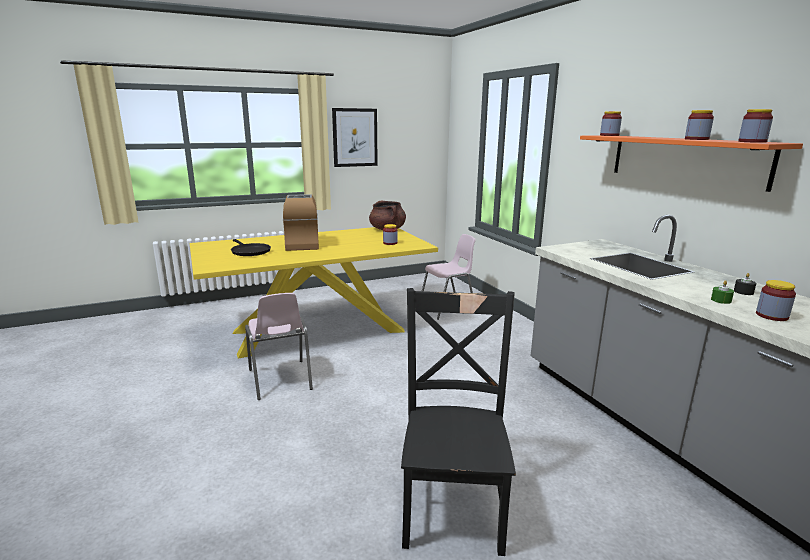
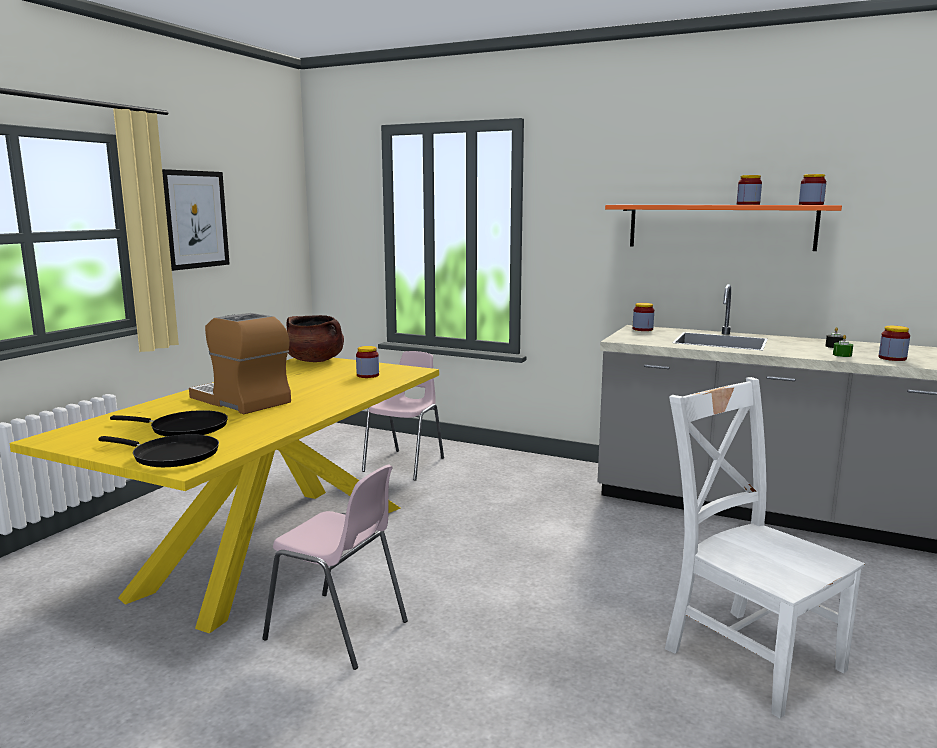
camera: 40 degrees left, 5 degrees down
(216, 262) = (171, 455): none -> black frying pan
(453, 504) = (748, 655): black chair -> white chair
(609, 135) = (632, 204): jar -> jar (642, 329)

